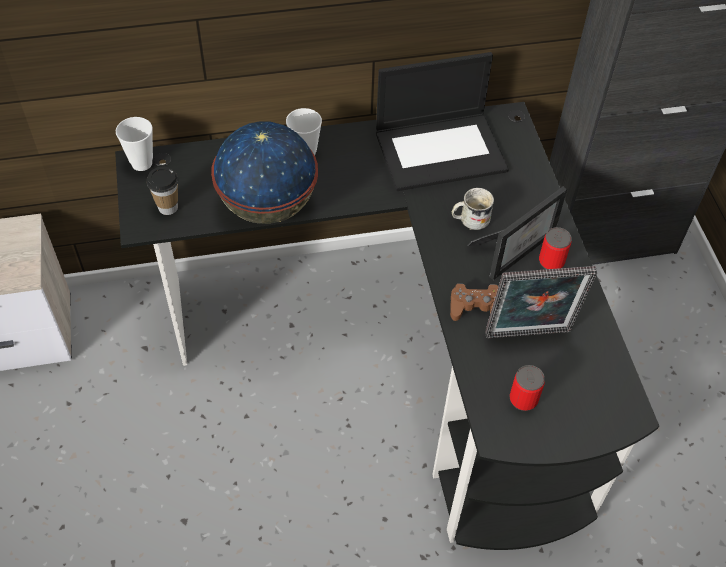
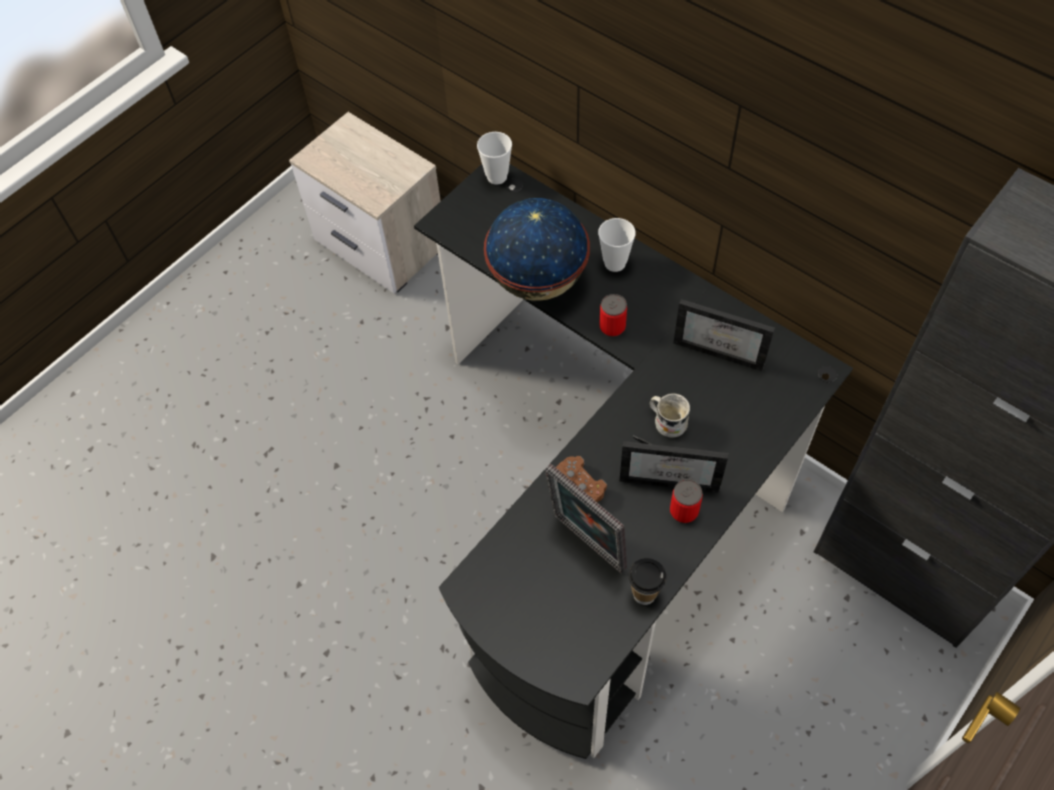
camera: 55 degrees right, 5 degrees up
(168, 207) = (473, 224): cup -> cup (644, 594)
(441, 150) = (722, 348): laptop -> picture frame
(523, 399) = (519, 583): can -> can (612, 327)

